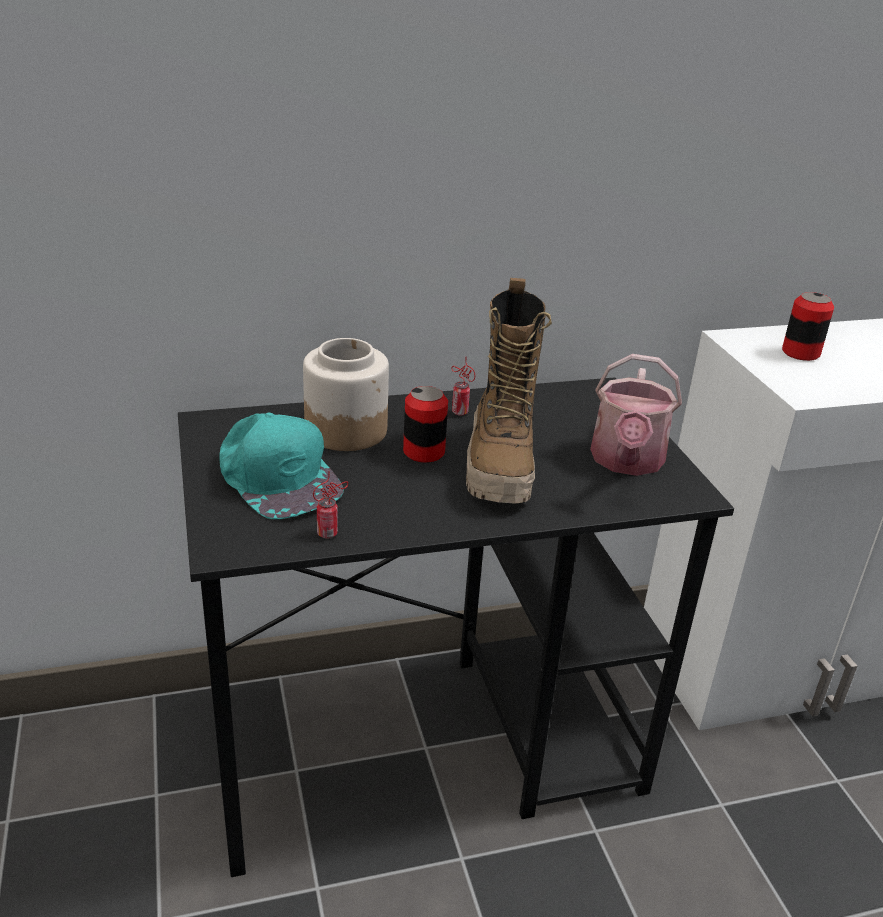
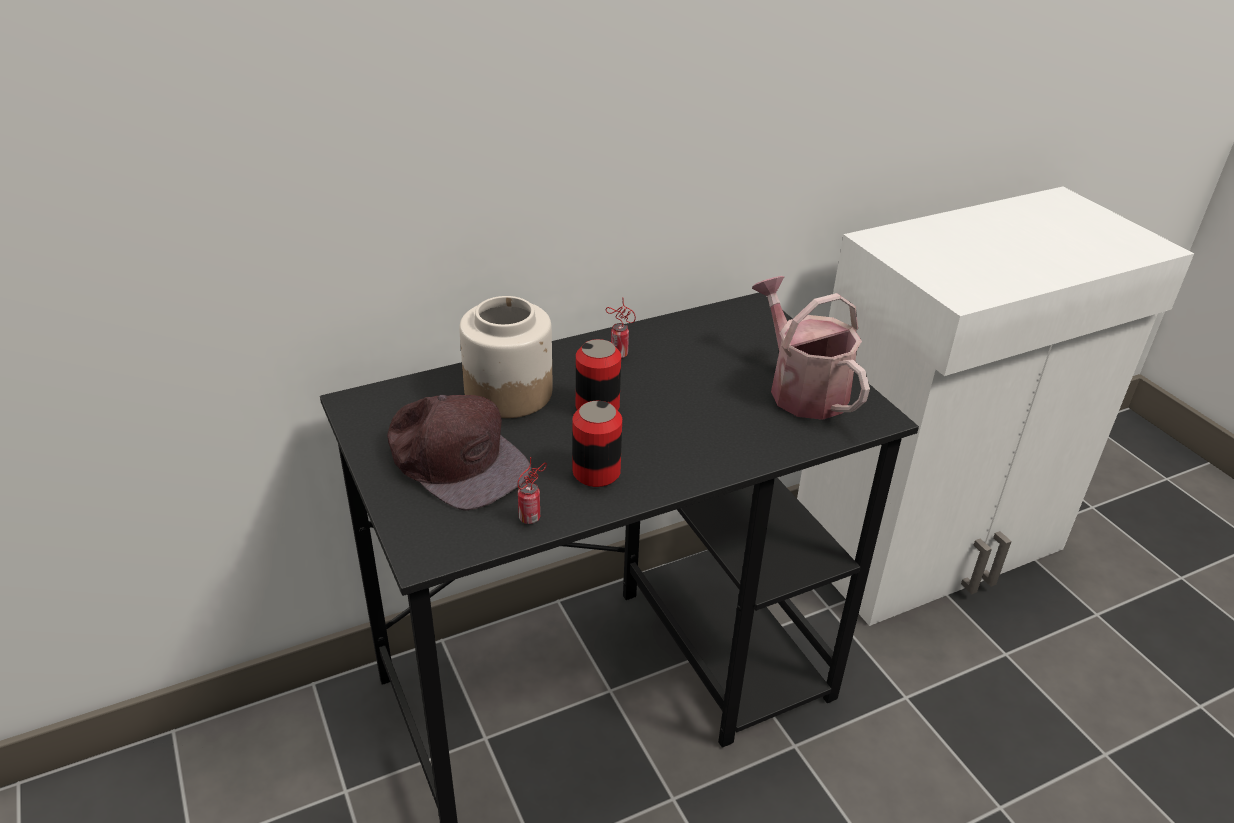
camera: 10 degrees left, 5 degrees up
(278, 477) = (456, 459): turquoise cap -> brown cap
(500, 467) = (680, 413): boot -> none
(626, 462) = (802, 389): watering can -> watering can turned 150 degrees clockwise
(800, 353) = (945, 248): can -> can (596, 472)

